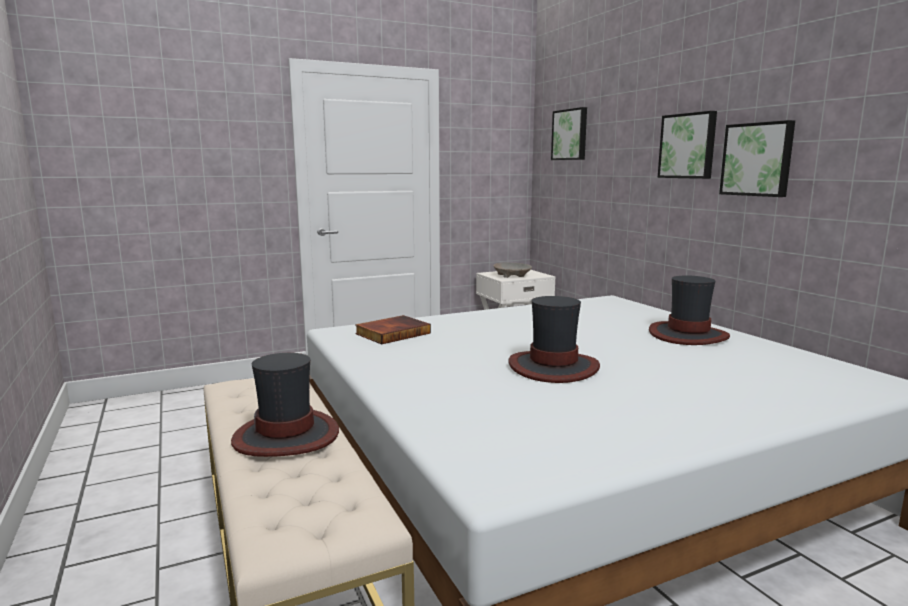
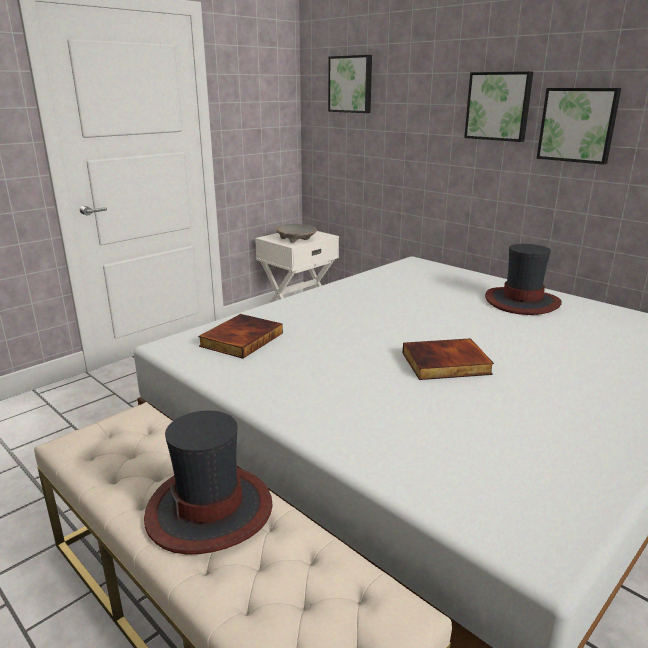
camera: 20 degrees left, 10 degrees up
(553, 367) = (445, 364): hat -> book

